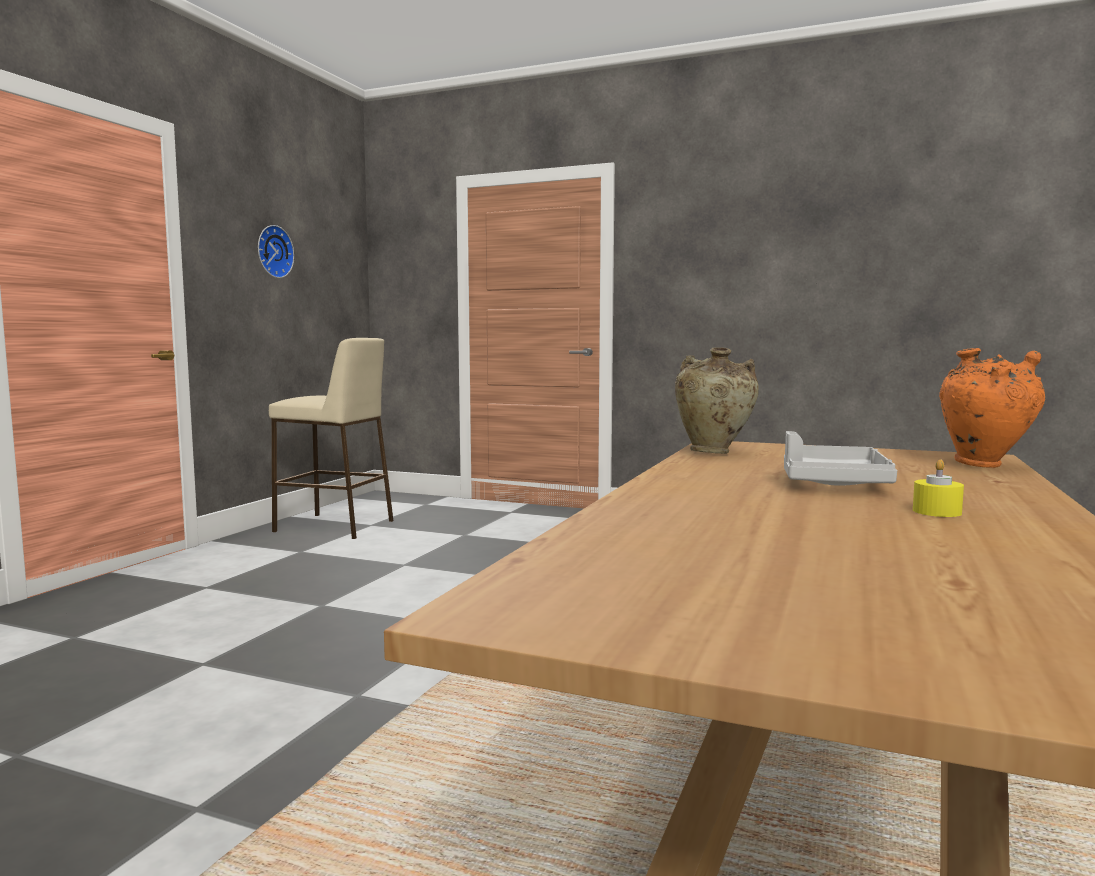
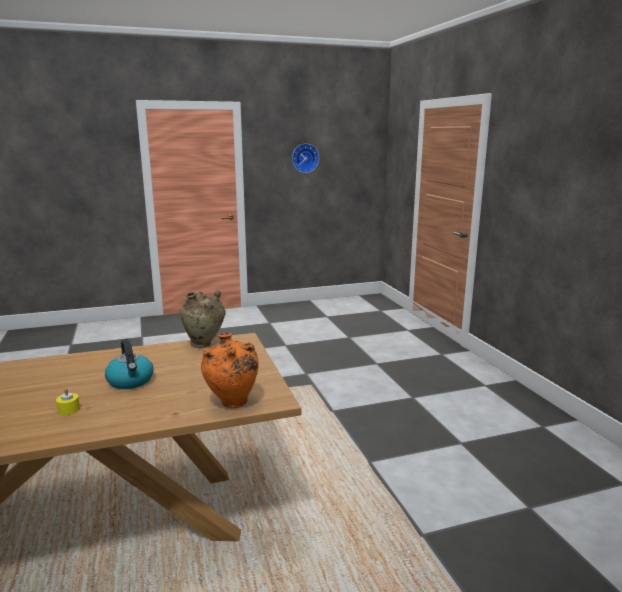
camera: 50 degrees right, 10 degrees up
(335, 526) = (312, 312): beige stool -> none
(832, 483) = (131, 381): grey tray -> kettle

